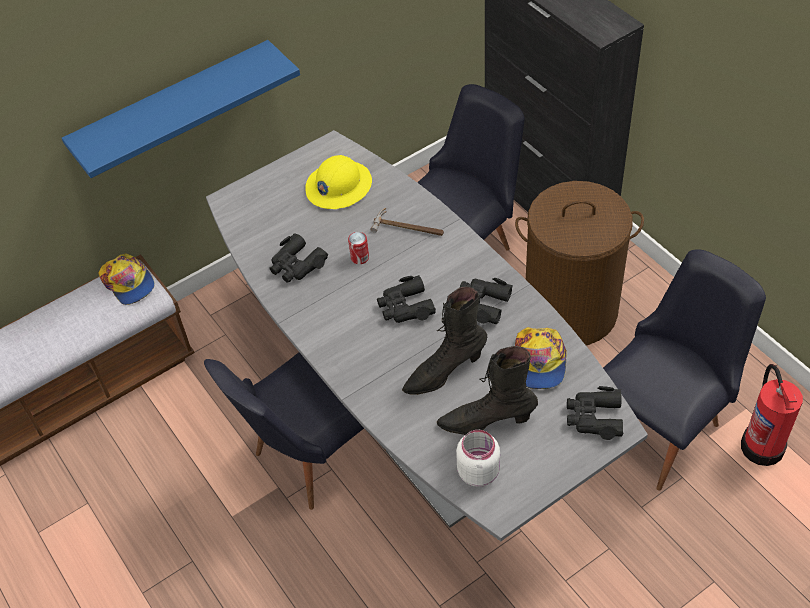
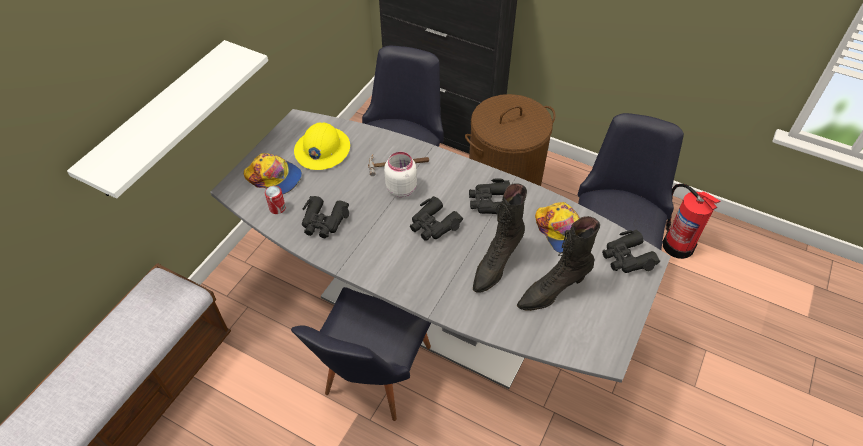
camera: 30 degrees left, 0 degrees up
(128, 283) = (160, 290): cap -> cap (274, 177)
(174, 109) = (161, 119): blue shelf -> white shelf
(360, 257) = (373, 199): can -> can (277, 208)
(478, 471) = (572, 333): white jar -> white jar (401, 188)

